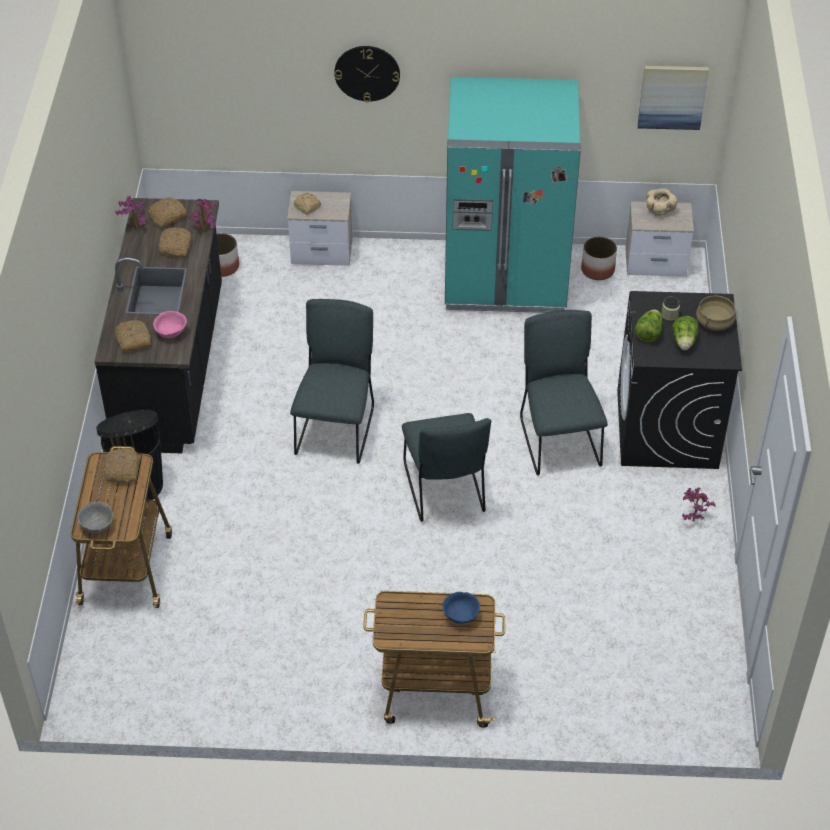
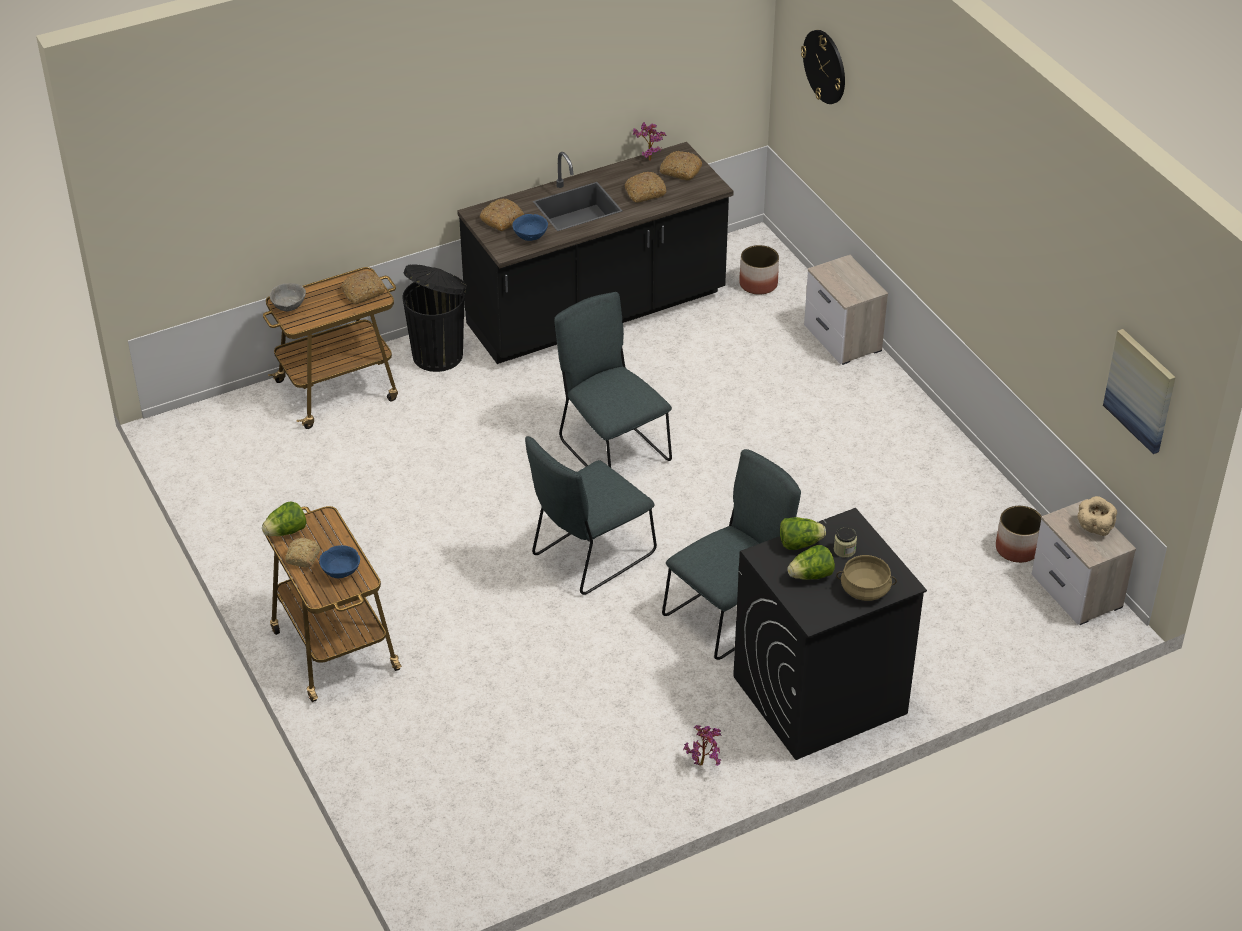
camera: 60 degrees right, 5 degrees down
(171, 332) = (531, 237): pink bowl -> blue bowl
(206, 230) = (684, 200): potted plant -> none
(307, 207) = (836, 274): bread -> bread (302, 558)
(336, 428) = (611, 448): grey chair -> grey chair turned 105 degrees counterclockwise
(367, 73) = (919, 160): wall clock -> wall clock (825, 66)
(389, 633) = (286, 532): none -> lettuce
(505, 278) = (932, 482): turquoise fridge -> none

